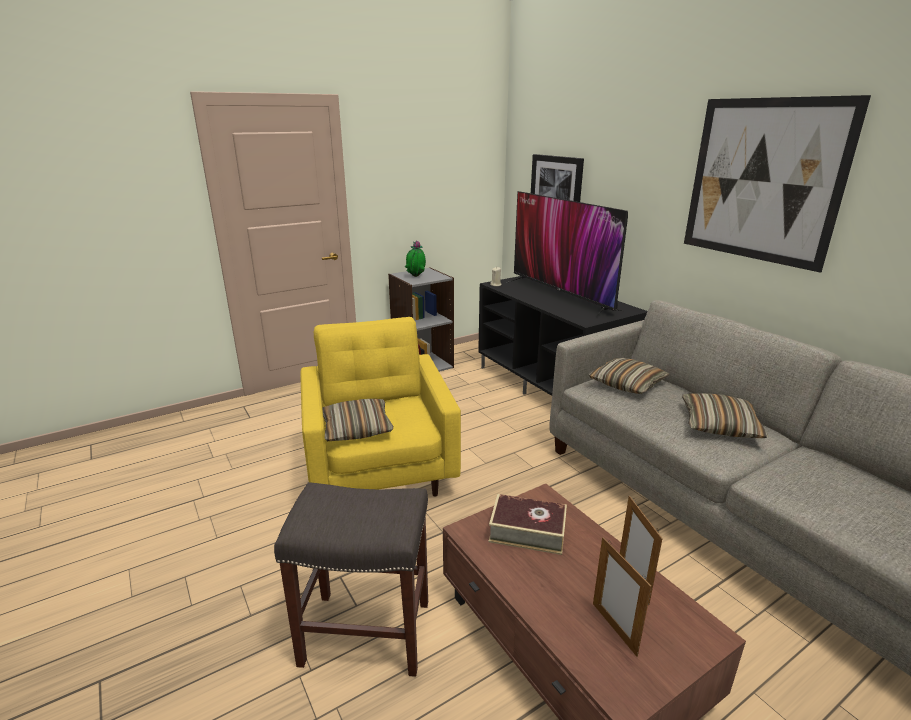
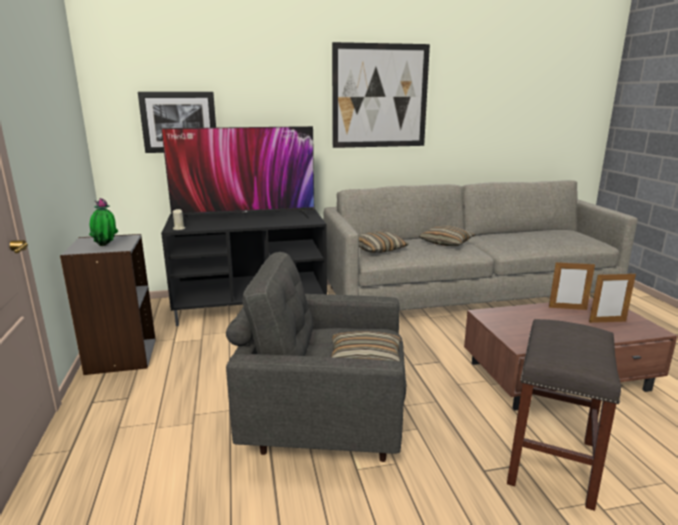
camera: 70 degrees left, 5 degrees down
(381, 470) = (324, 420): yellow armchair -> grey armchair
(527, 531) = (522, 326): book -> none

